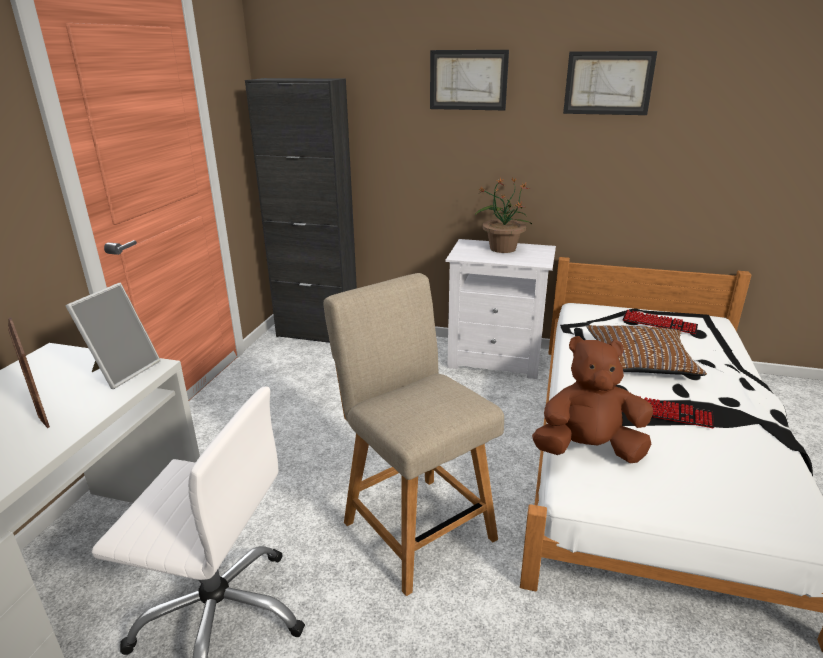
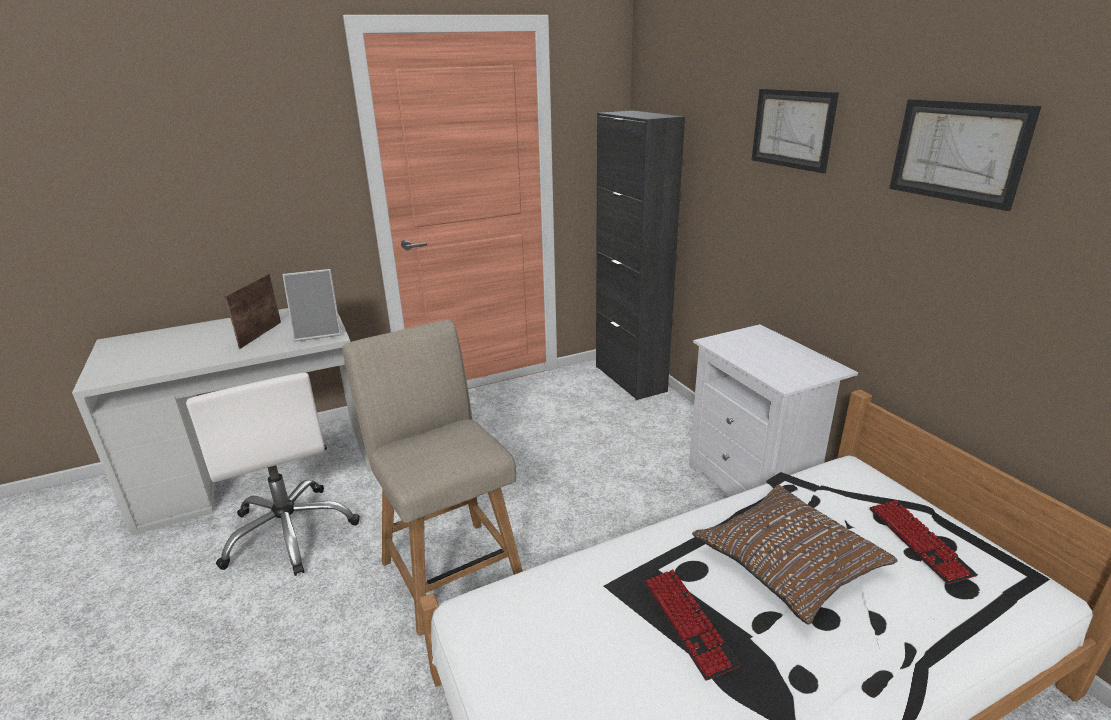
camera: 50 degrees right, 0 degrees up
(414, 526) = (449, 568): beige chair -> beige chair turned 45 degrees counterclockwise
(502, 248) = (780, 351): potted plant -> none
(588, 450) = (545, 592): brown plush toy -> none

